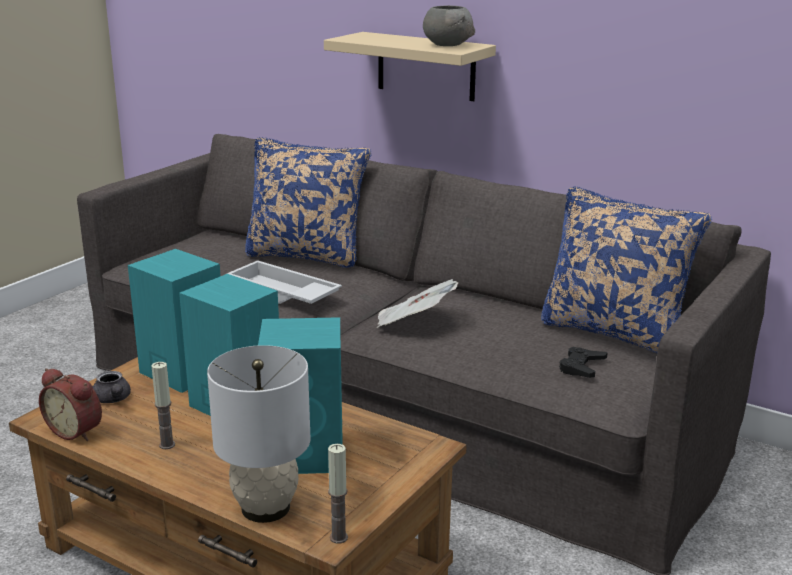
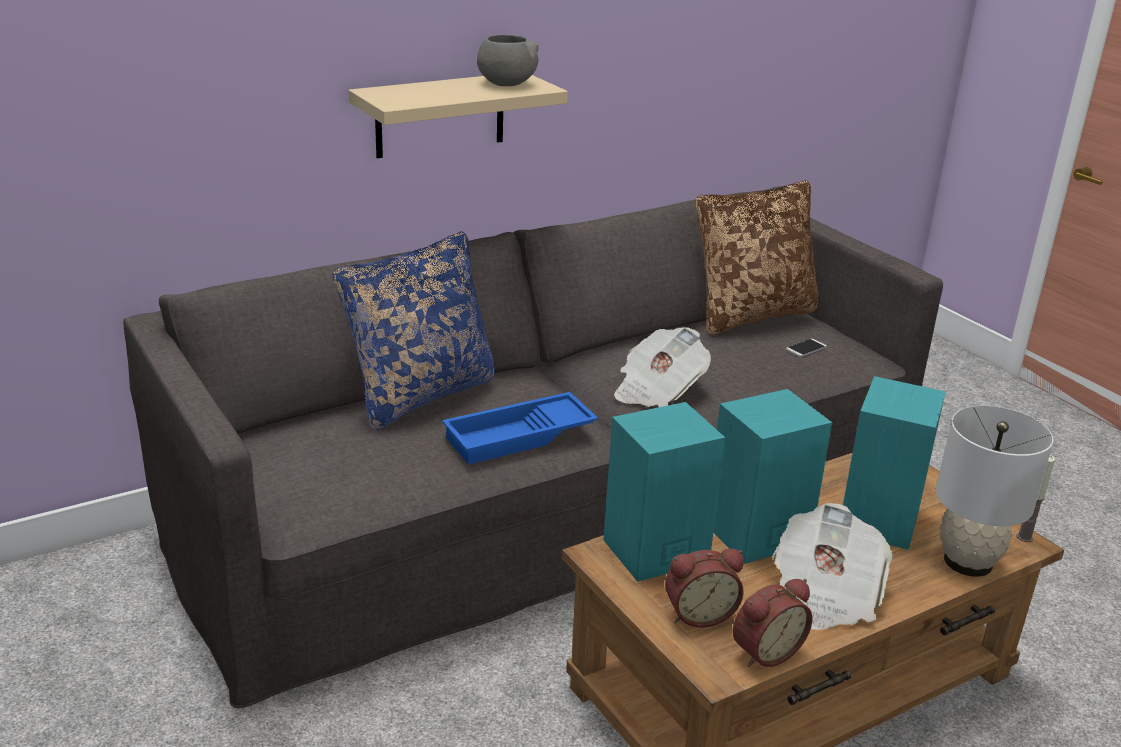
camera: 65 degrees left, 5 degrees up
(112, 400) = (699, 613): grey teapot -> alarm clock
(167, 445) = (826, 594): candle -> newspaper
(281, 294) = (519, 437): white tray -> blue tray
(581, 367) = (806, 348): black game controller -> phone
(613, 335) = (753, 317): blue pillow -> brown pillow

